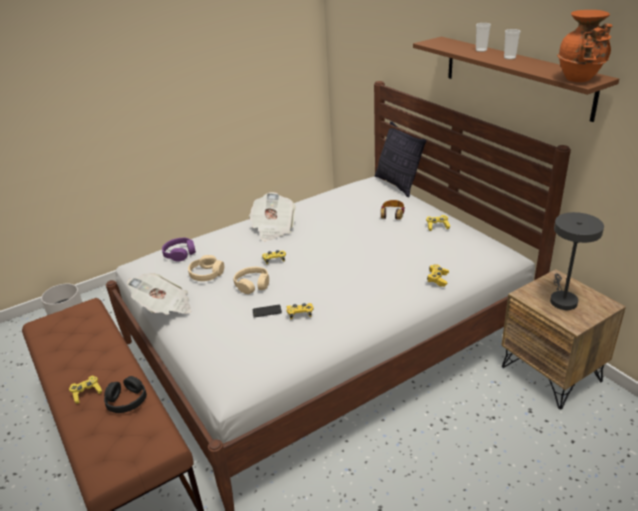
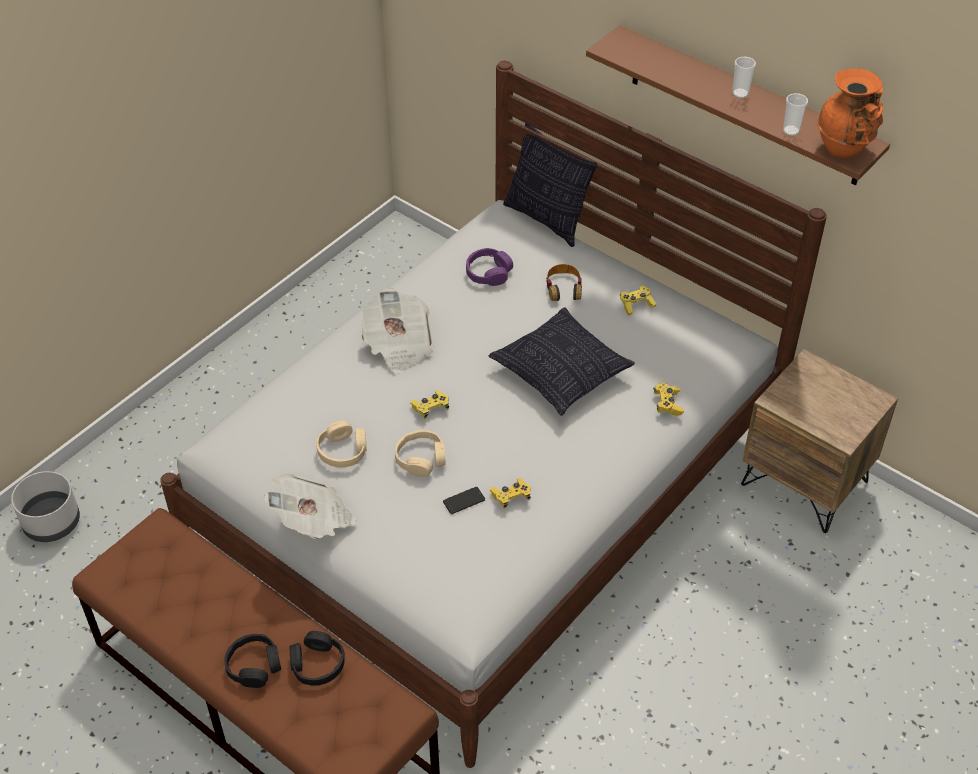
camera: 20 degrees left, 15 degrees up
(87, 393) = (254, 666): yellow game controller -> black headphones
(180, 254) = (278, 419): purple headphones -> purple headphones (488, 273)
(369, 253) = (561, 373): none -> pillow
(481, 50) = (694, 71): cup -> cup (791, 131)
(562, 299) = (822, 400): grey table lamp -> none

